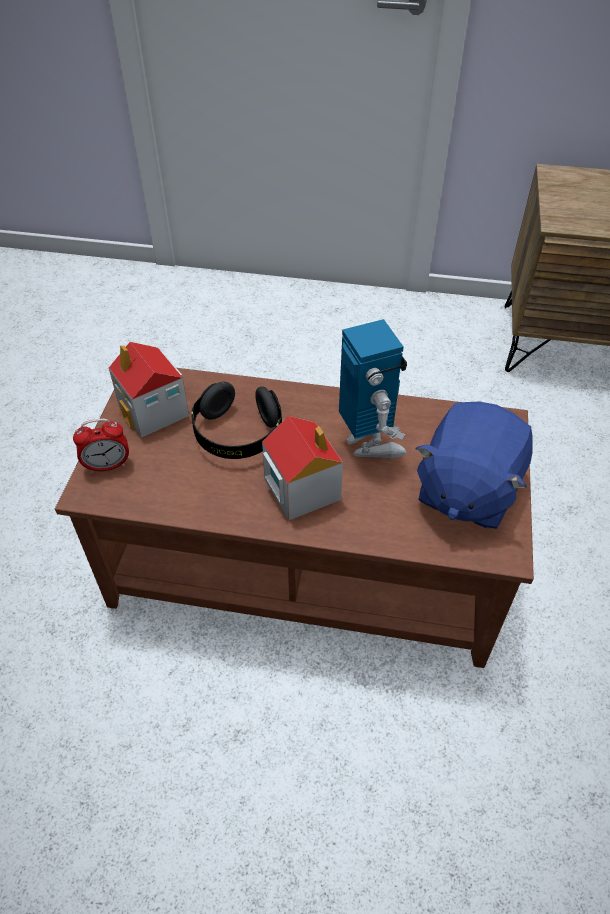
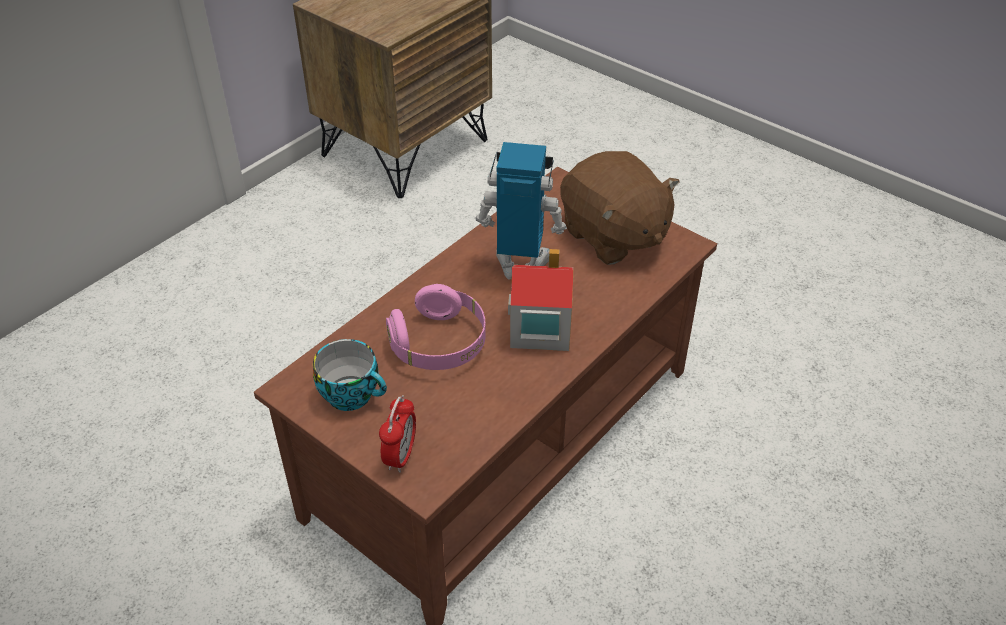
camera: 60 degrees left, 5 degrees down
(154, 411) = (353, 394): toy house -> cup
(237, 434) = (439, 344): black headphones -> pink headphones
(466, 490) = (613, 236): blue plush toy -> brown plush toy

